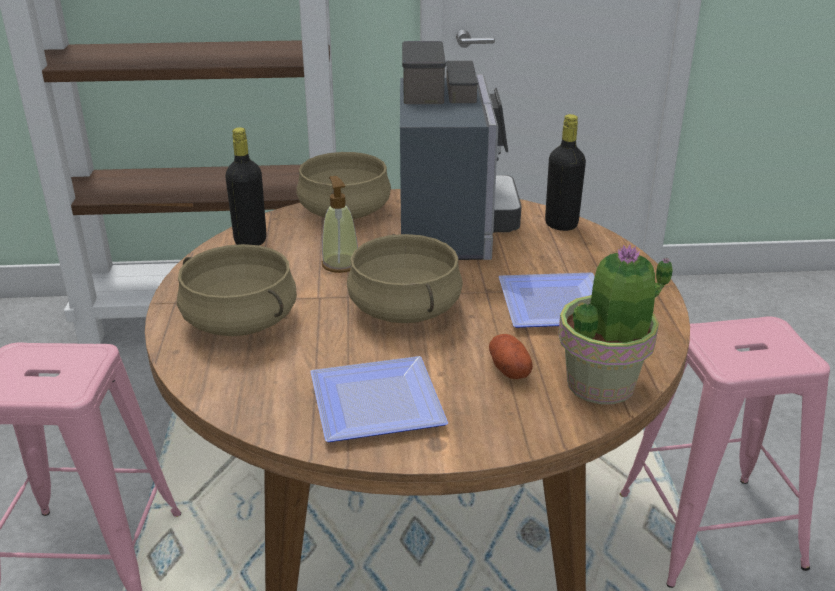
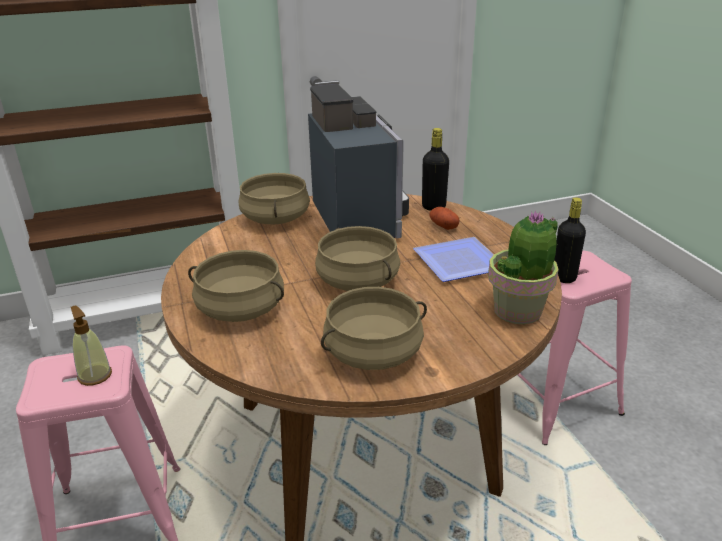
camera: 15 degrees left, 0 degrees up
(250, 241) = (215, 249): black bottle -> black bottle (564, 277)
(340, 264) = (293, 256): soap dispenser -> soap dispenser (95, 375)
(373, 406) = (373, 353): plate -> beige cooking pot
(509, 369) = (452, 311): potato -> potato (443, 226)

